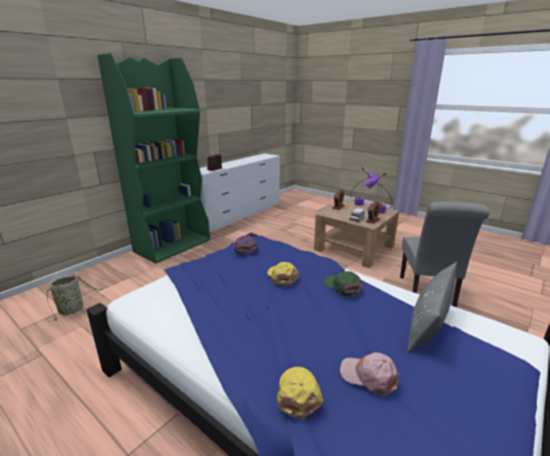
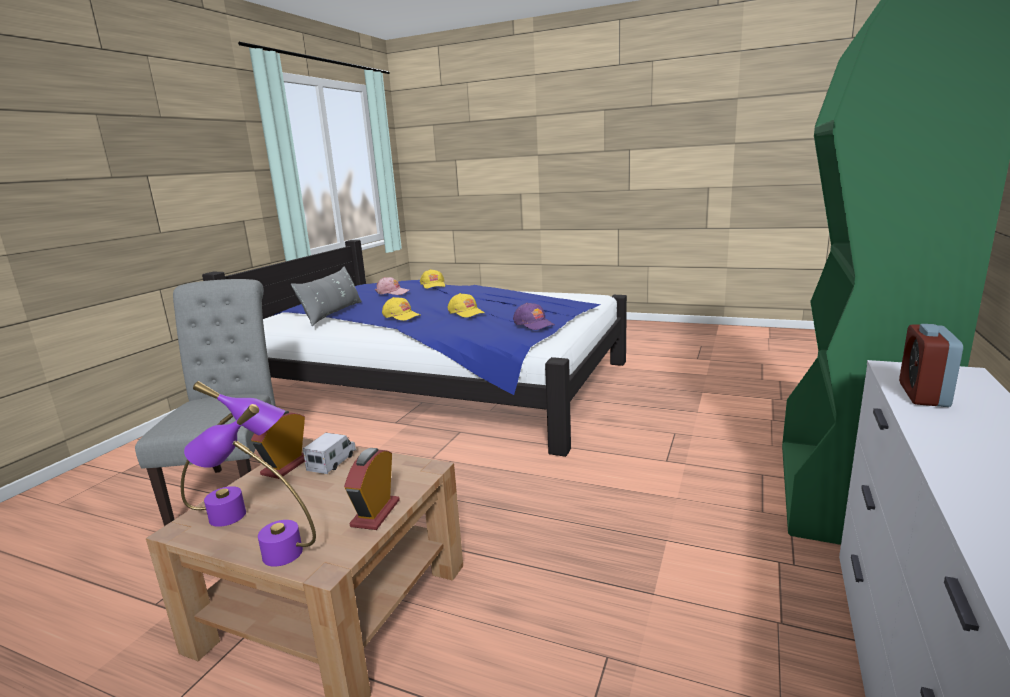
camera: 165 degrees right, 5 degrees down
(73, 309) = (752, 381): basket -> none
(342, 286) = (401, 316): green cap -> yellow cap

